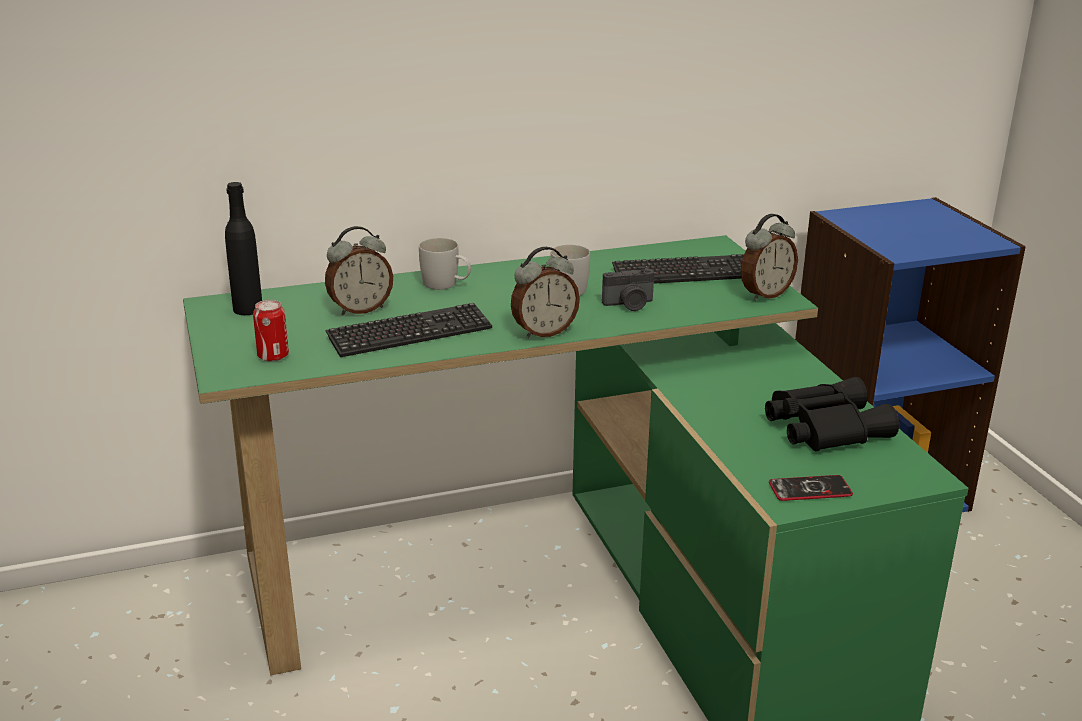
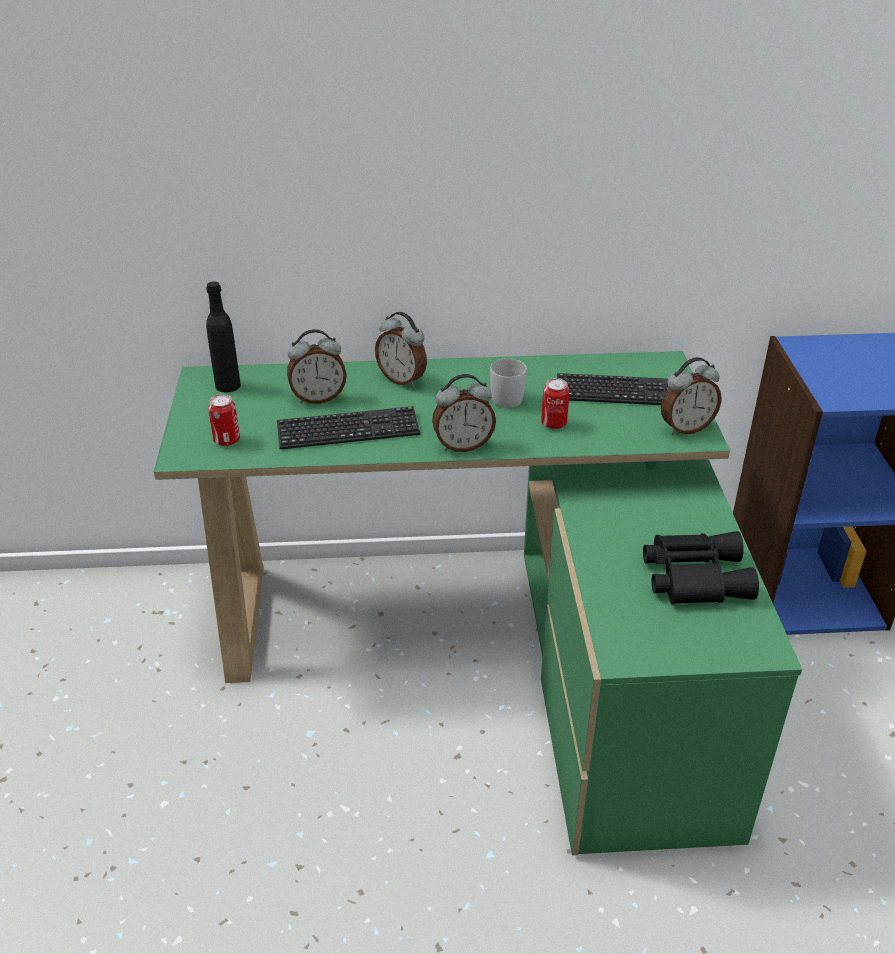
camera: 15 degrees right, 10 degrees up
(446, 285) = (402, 379): white mug -> alarm clock
(629, 304) = (553, 424): camera -> can
(810, 489) = (649, 645): phone -> none

